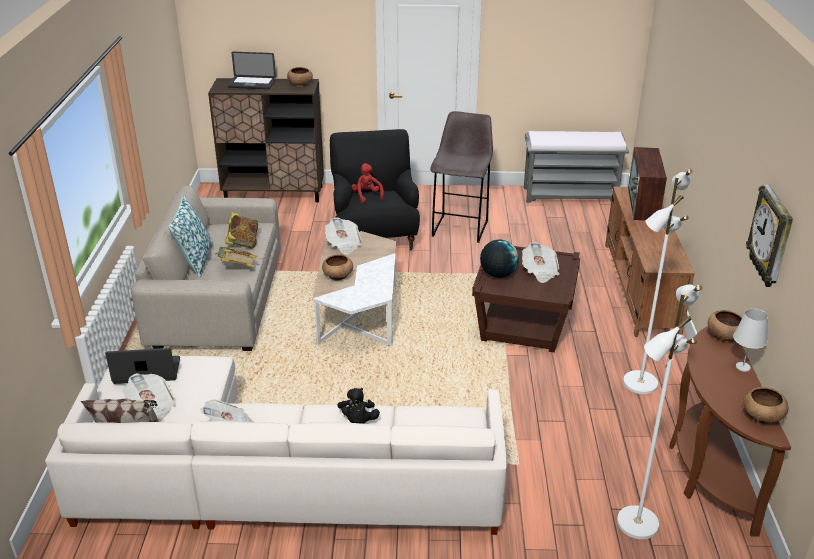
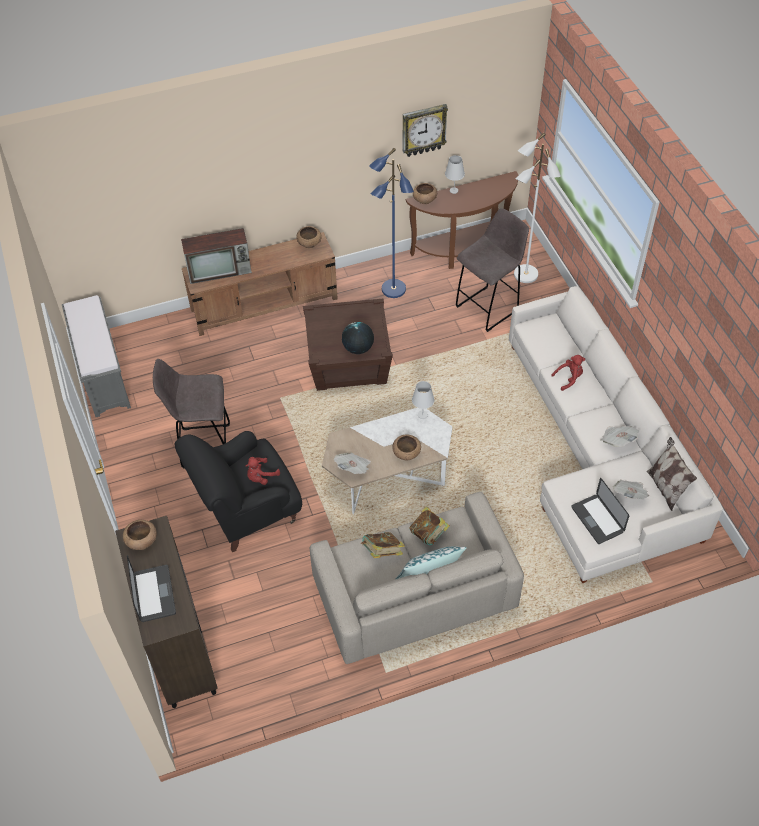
camera: 110 degrees left, 20 degrees up
(358, 421) = (569, 378): black plush toy -> red plush toy
(379, 296) = (422, 415): none -> white table lamp
(539, 272) = (342, 325): newspaper -> none
(576, 459) = (488, 308): none -> grey stool
(639, 382) = (393, 290): white floor lamp -> blue floor lamp
(761, 416) = (496, 181): brown bowl -> brown bowl (309, 243)

